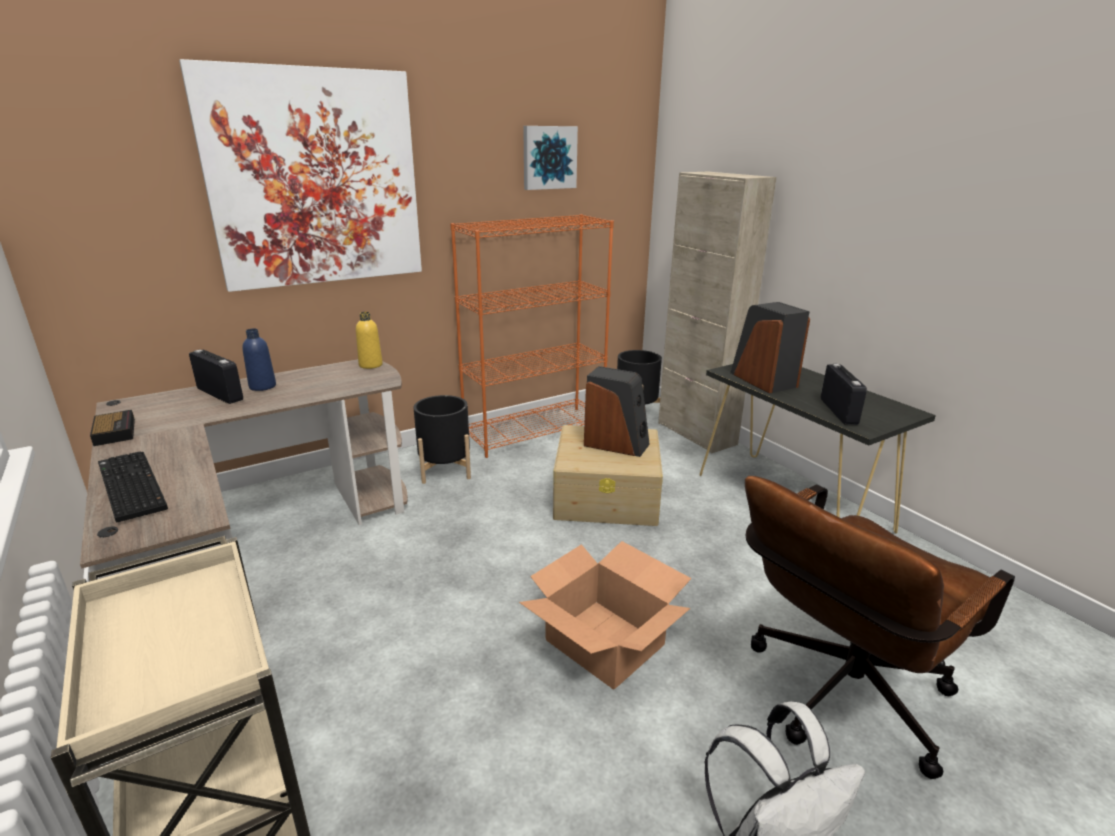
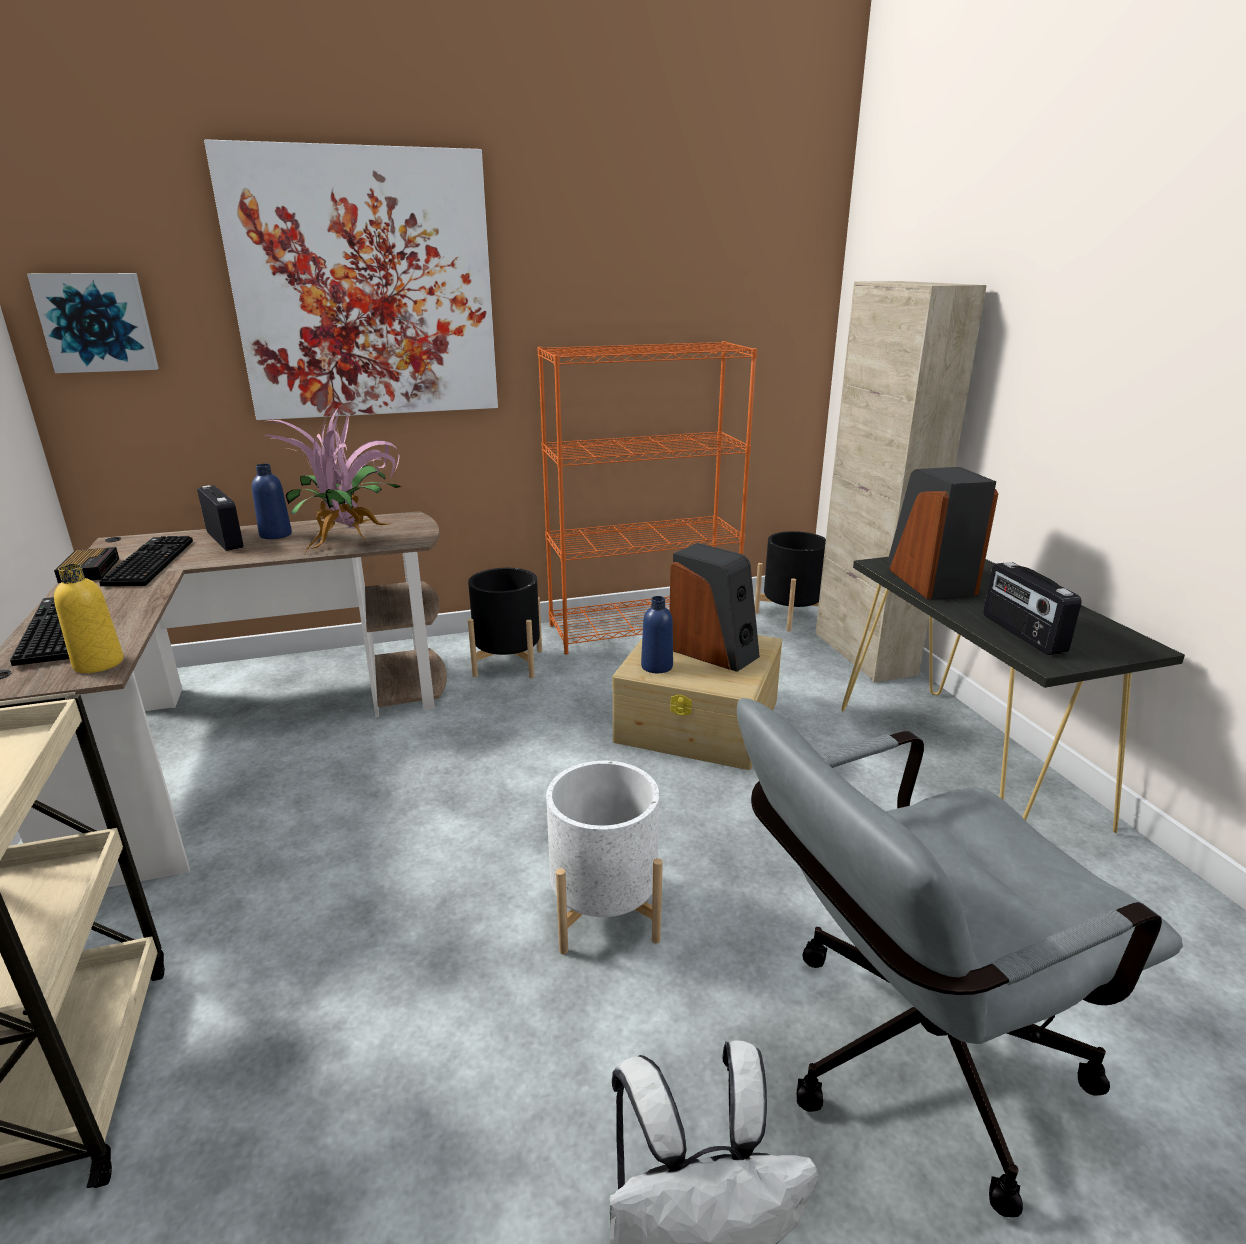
camera: 15 degrees right, 0 degrees up
(165, 420) = (148, 562): none -> keyboard
(331, 387) = (349, 541): none -> potted plant
(370, 365) = (412, 520): yellow bottle -> yellow bottle (99, 663)
(549, 157) = (680, 263): picture -> picture (97, 322)
(582, 459) = (657, 666): none -> blue bottle
(605, 641) = (604, 911): cardboard box -> white planter
(837, 700) = (904, 1060): brown office chair -> grey office chair
(839, 411) = (1021, 634): radio -> radio turned 150 degrees clockwise

